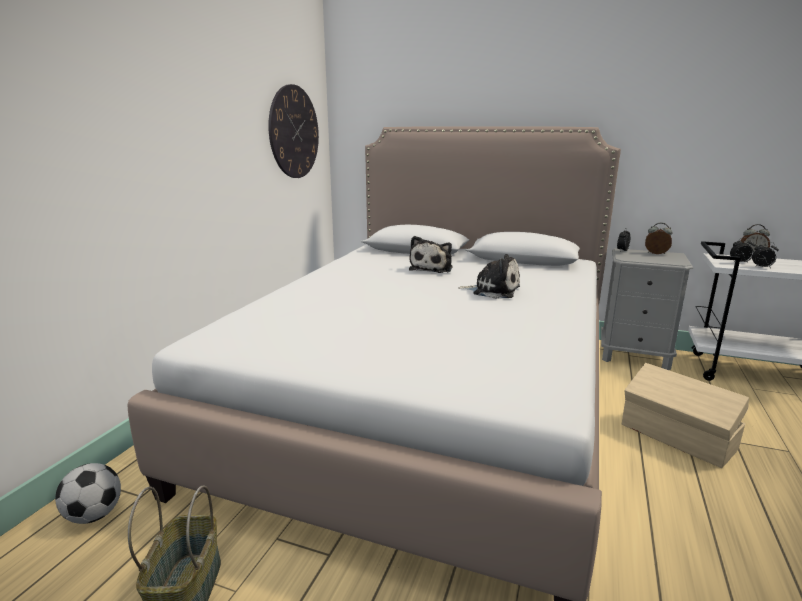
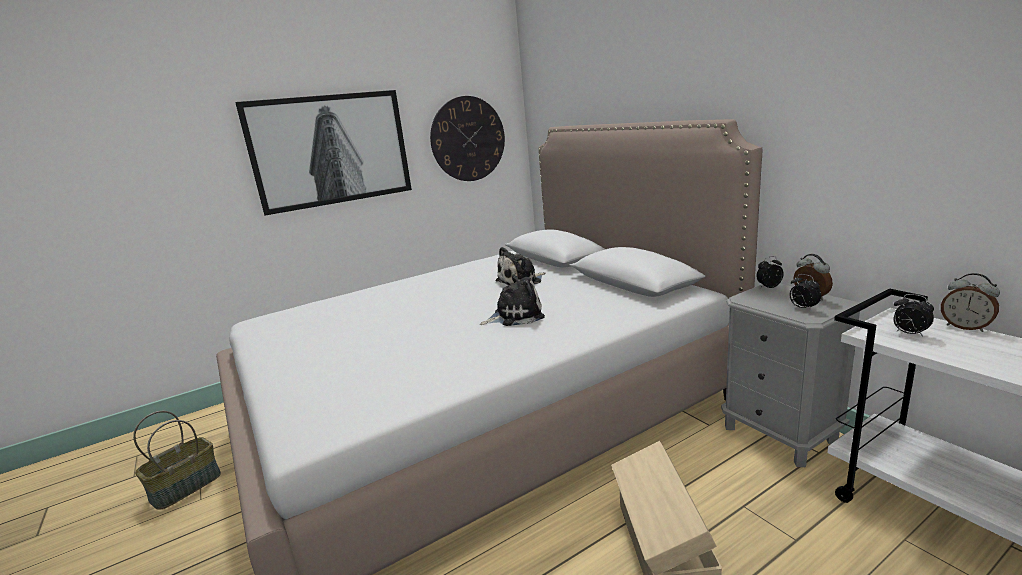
camera: 40 degrees right, 0 degrees up
(94, 515) = (214, 422): football -> none
(189, 125) = (331, 150): none -> picture
(493, 290) = (515, 316): plush toy -> plush toy turned 75 degrees counterclockwise
(761, 267) = (928, 349): alarm clock -> alarm clock (802, 308)

